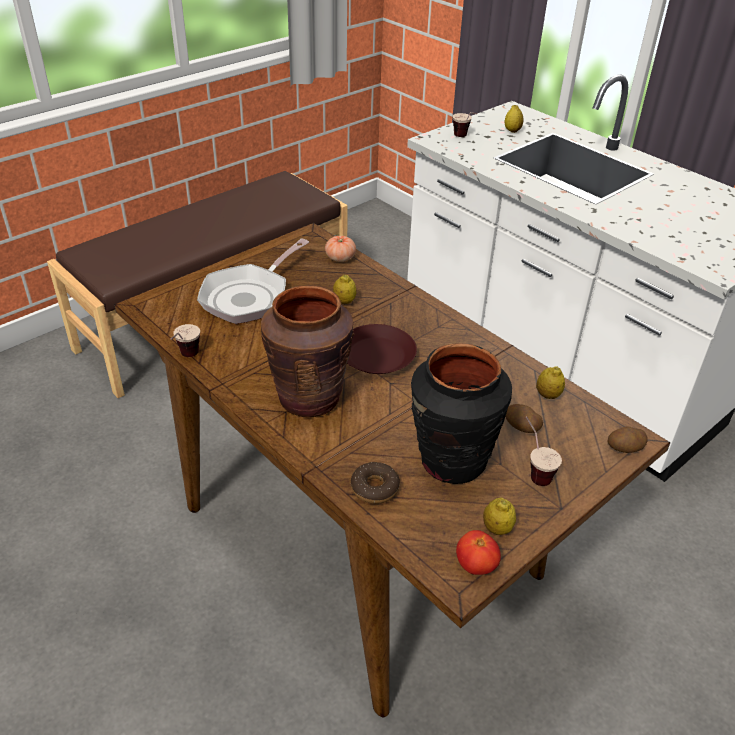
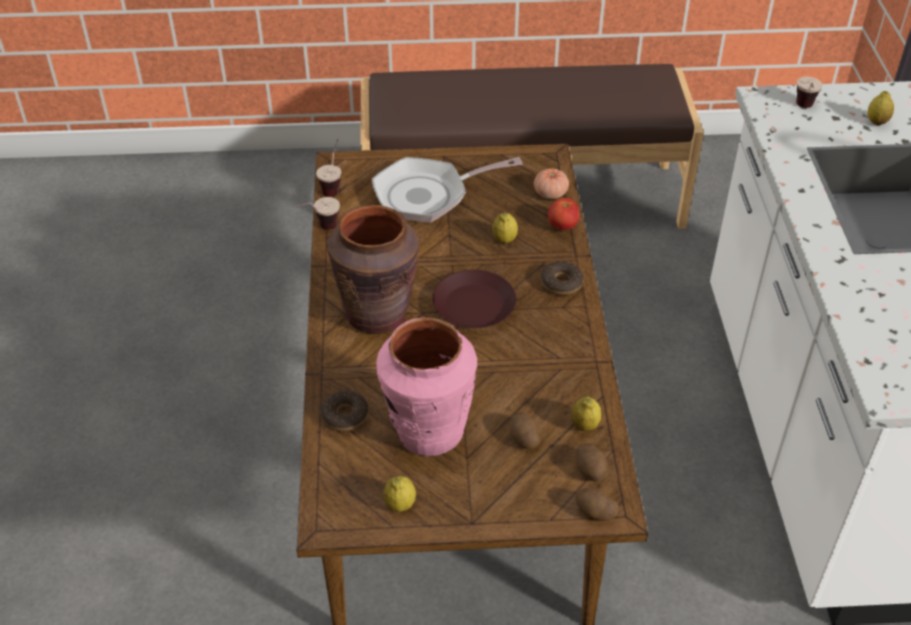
camera: 40 degrees right, 5 degrees up
(419, 311) = (561, 283): none -> donut
(452, 461) = (429, 431): black vase -> pink vase
(475, 566) = (350, 520): tomato -> tomato (562, 226)
(533, 470) = (487, 479): cup -> cup (333, 185)
(587, 422) = (590, 469): none -> potato

